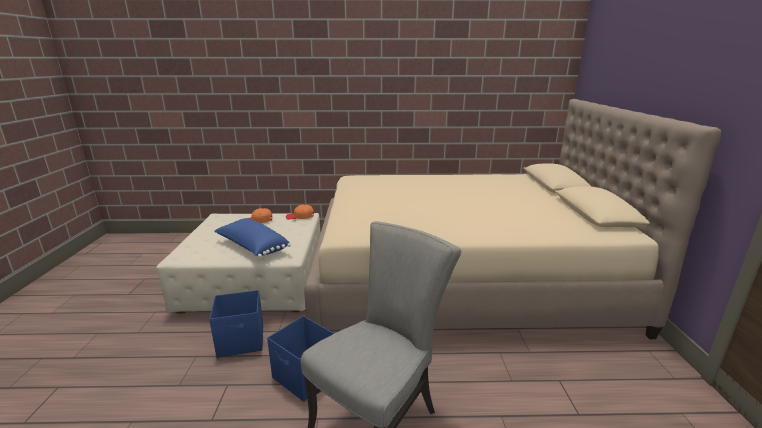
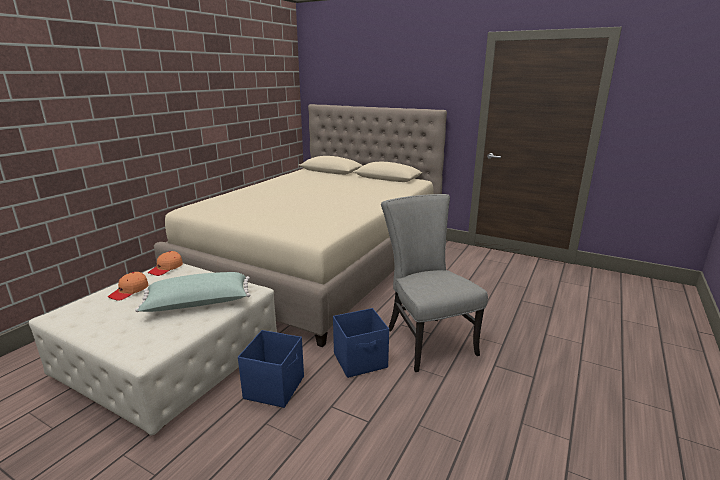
camera: 60 degrees left, 0 degrees up
(252, 247) = (198, 304): blue pillow -> green pillow

